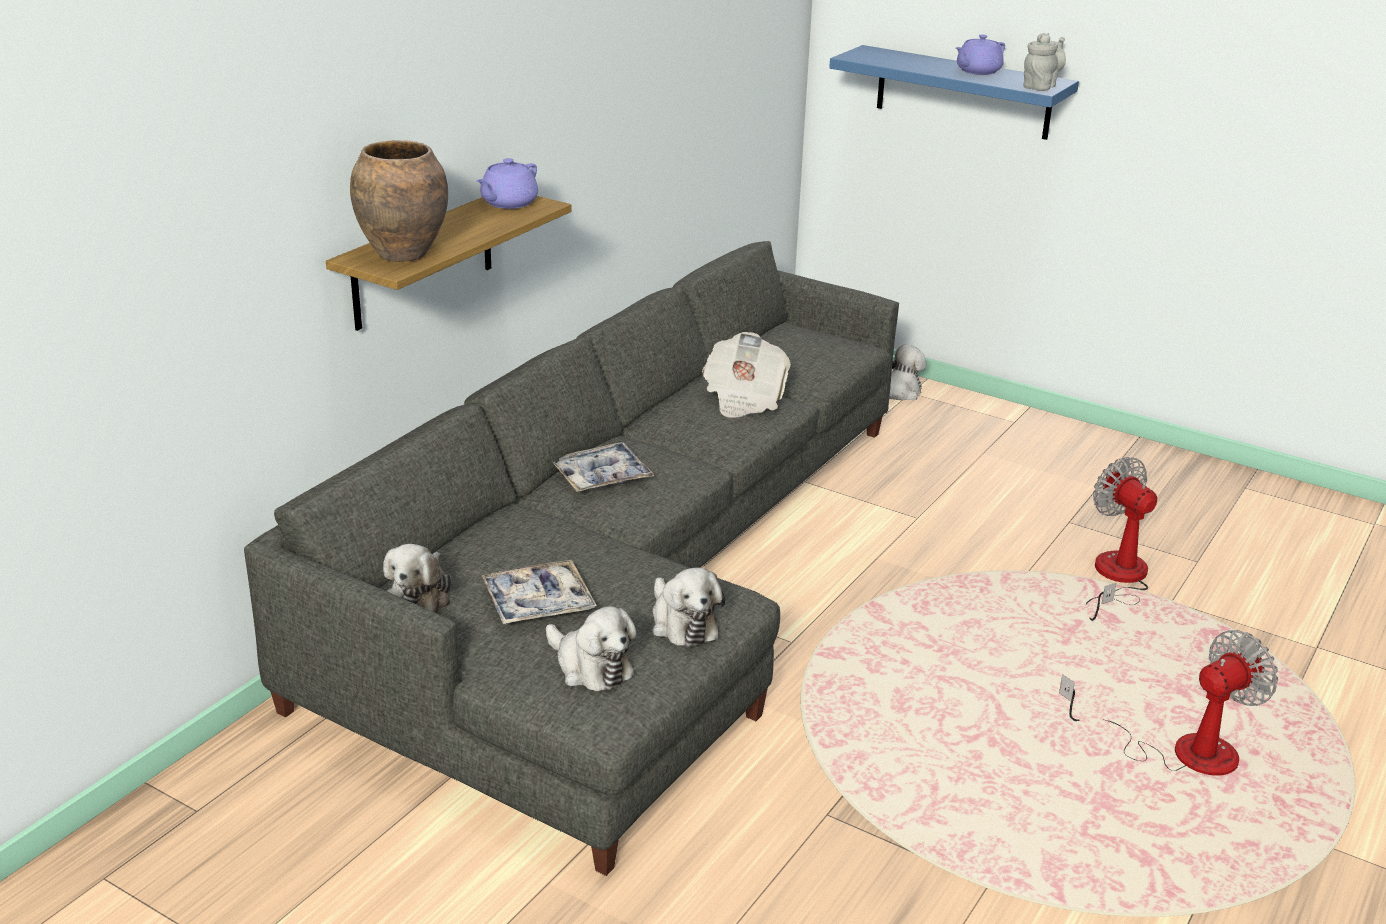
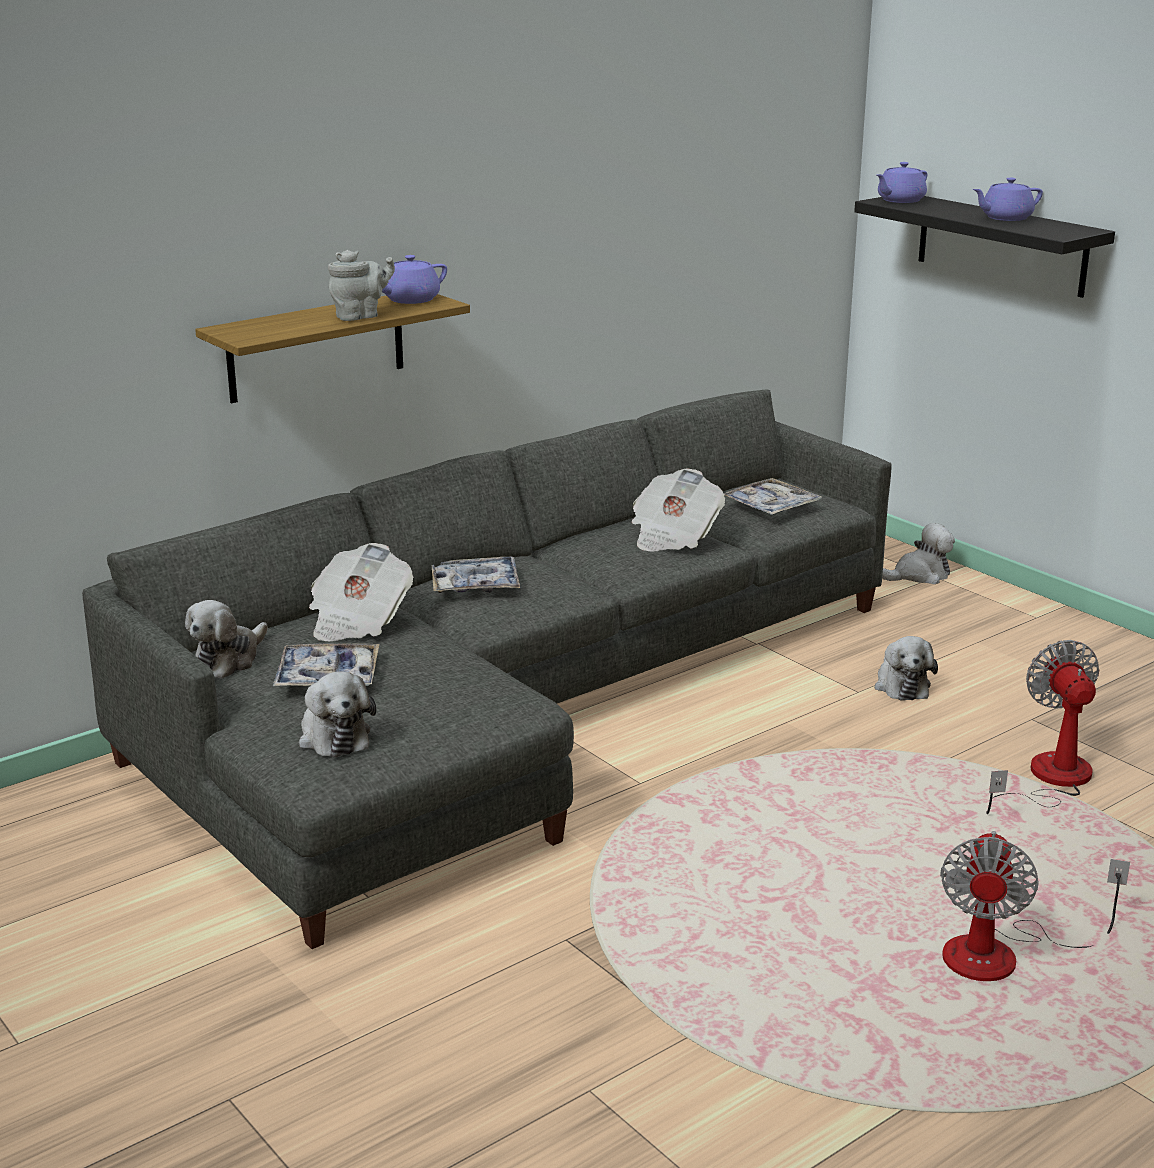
camera: 20 degrees right, 5 degrees down
(402, 254) = (267, 329): brown vase -> none
(520, 534) = (357, 621): none -> newspaper
(682, 623) = (452, 715): plush toy -> plush toy (901, 685)
(806, 355) = (771, 506): none -> tray
(868, 55) = (900, 200): none -> purple teapot
(963, 92) = (1001, 244): blue shelf -> black shelf
(1041, 86) = (1061, 233): grey teapot -> grey teapot (360, 316)
(1180, 751) = (1002, 955): fan -> fan turned 120 degrees clockwise

